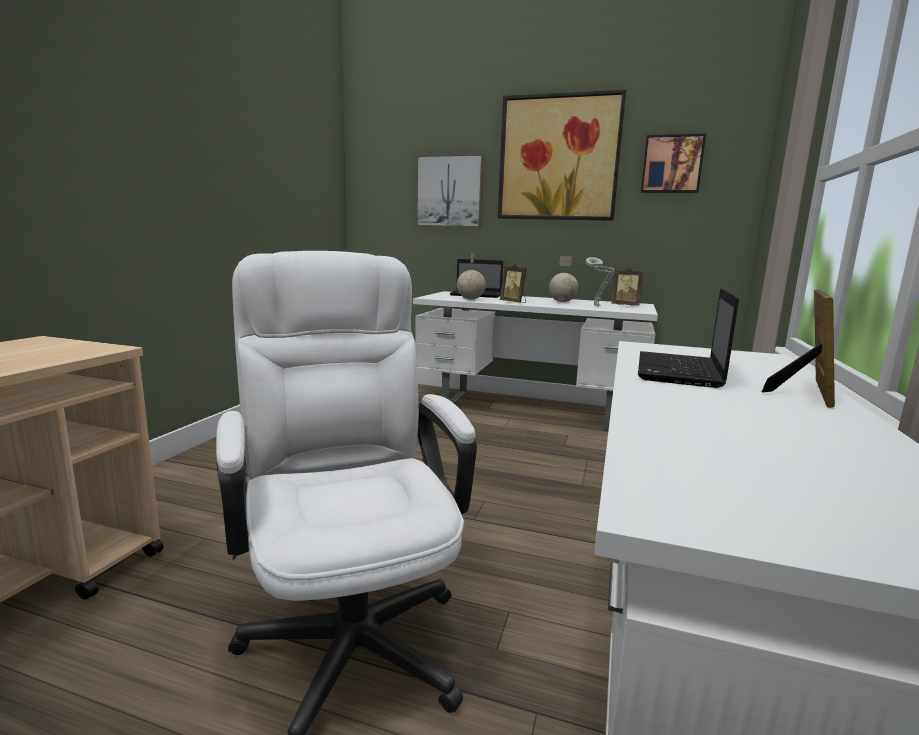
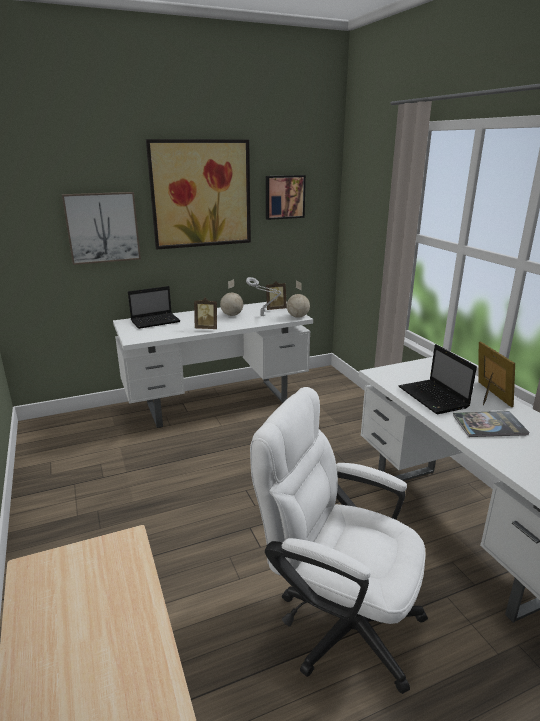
camera: 40 degrees left, 10 degrees up
(471, 299) = (168, 332): globe -> globe (298, 316)
(720, 406) = (489, 425): none -> book

